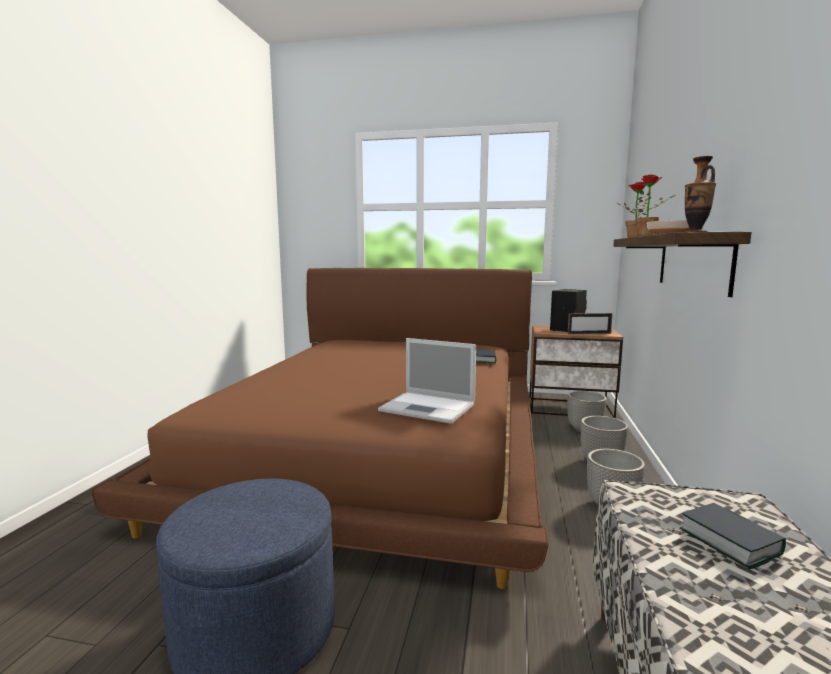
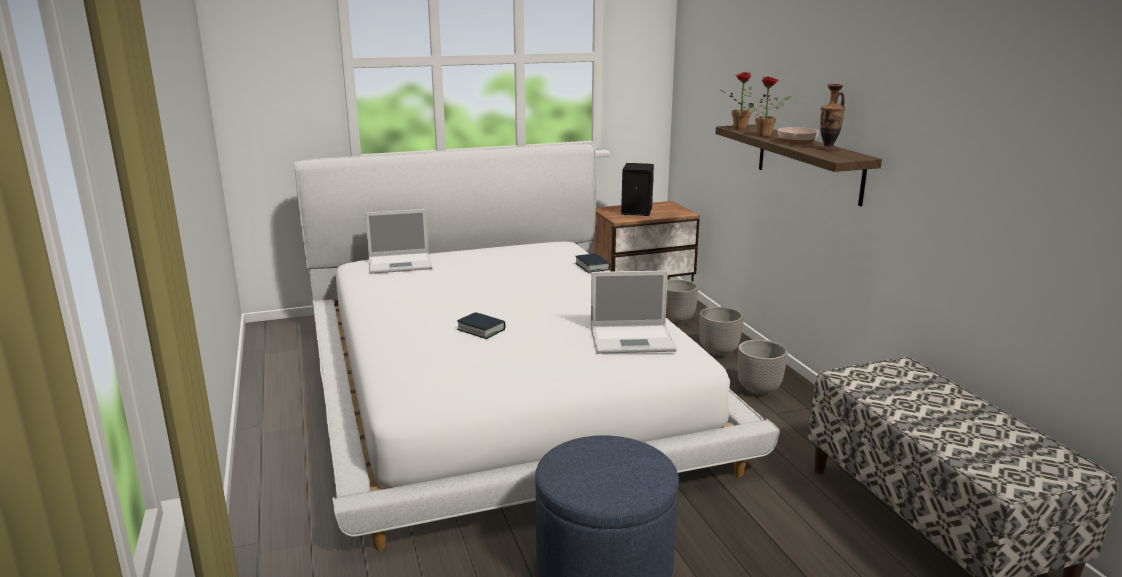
camera: 30 degrees left, 10 degrees up
(353, 342) = (401, 263): none -> laptop
(381, 445) = (501, 386): brown bed -> white bed
(589, 333) = (665, 215): picture frame -> none
(729, 541) = (916, 392): book -> book (481, 330)

